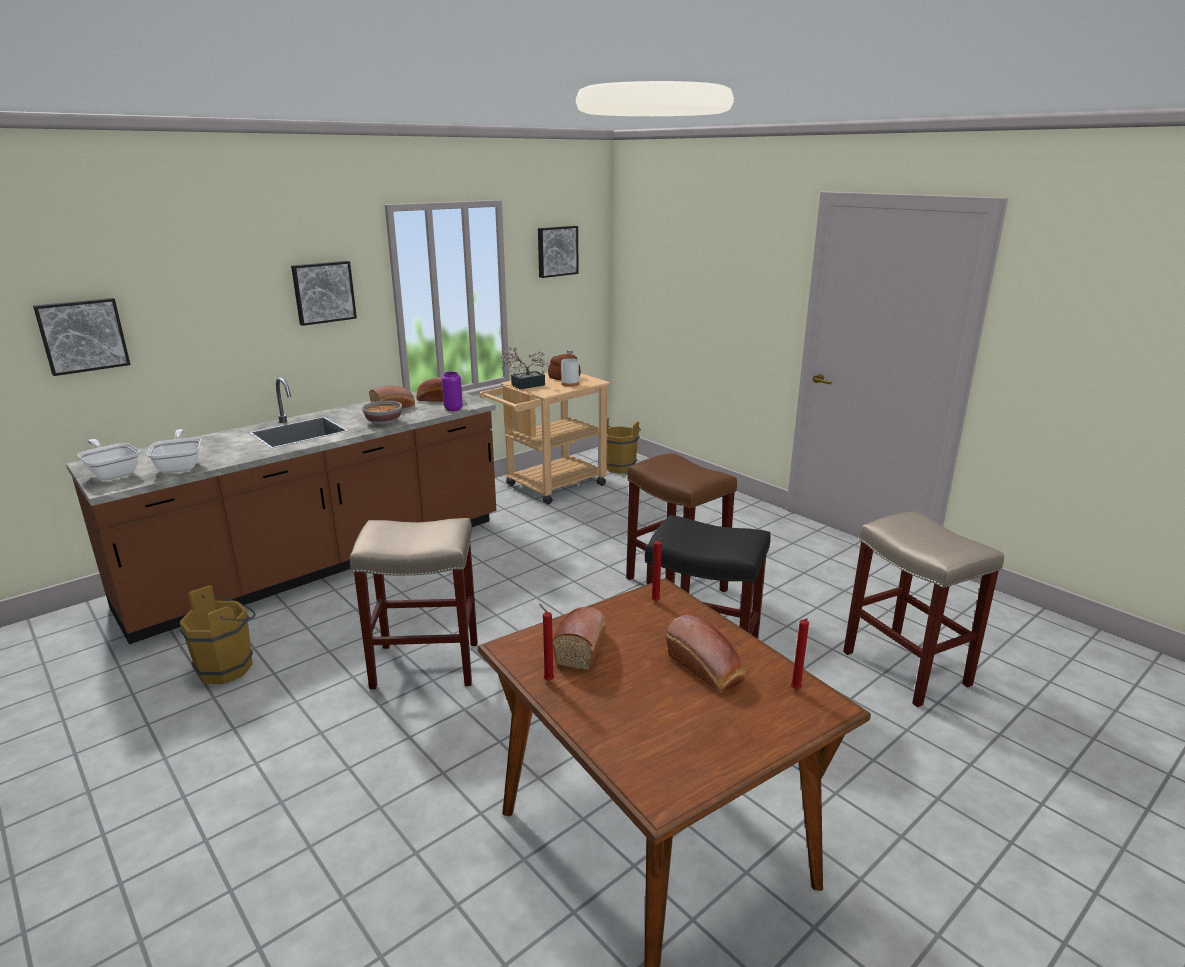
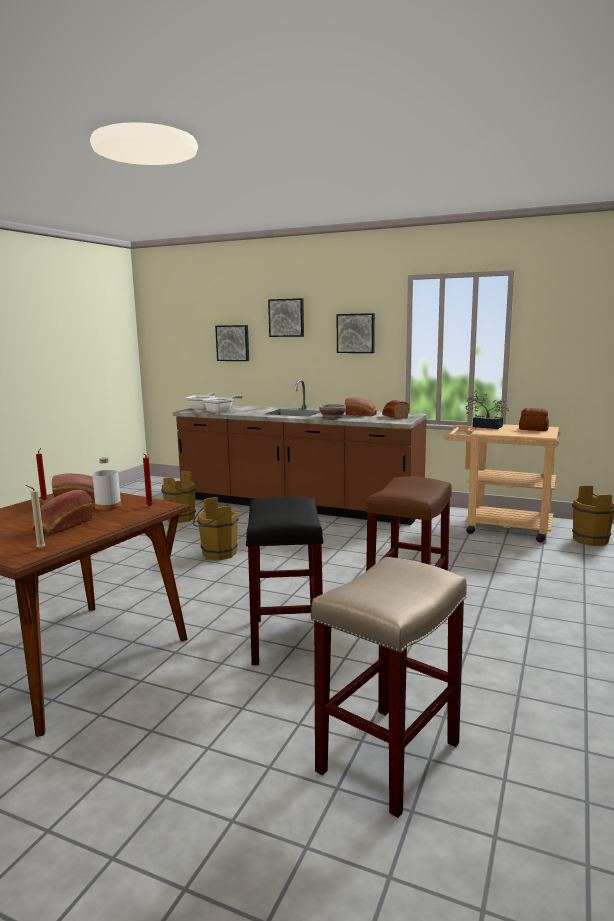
camera: 65 degrees right, 10 degrees down
(424, 665) = (216, 554): beige stool -> brown bucket
(453, 409) = (381, 421): purple vase -> none
(556, 251) = (576, 316): picture -> picture (287, 317)
(570, 384) = (519, 432): white bottle -> white bottle (108, 505)
(796, 690) = (39, 549): red candle -> beige candle

